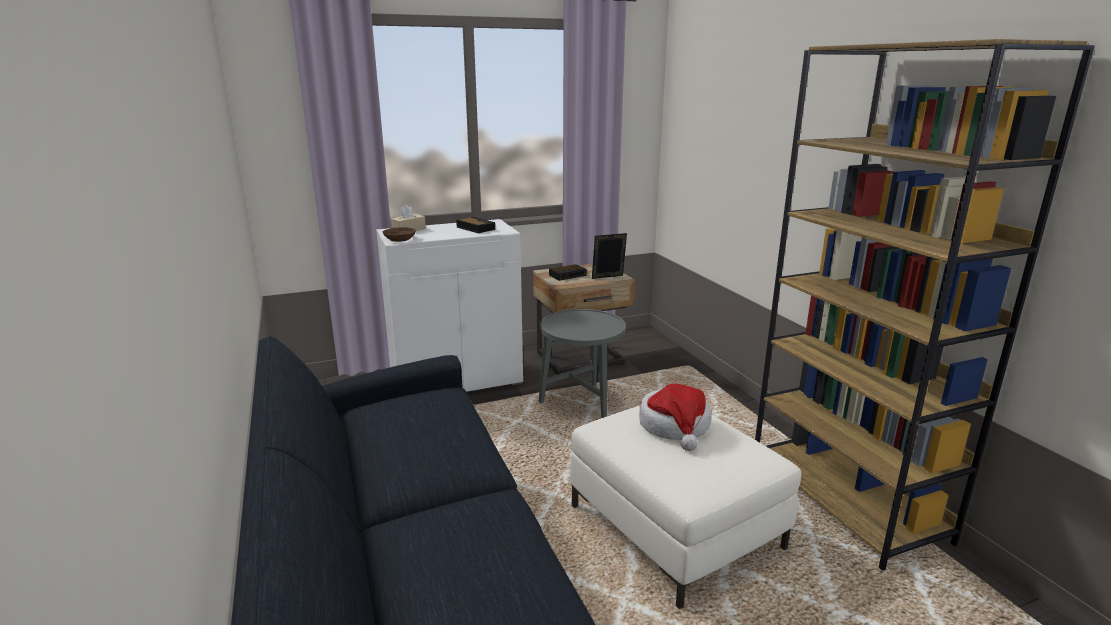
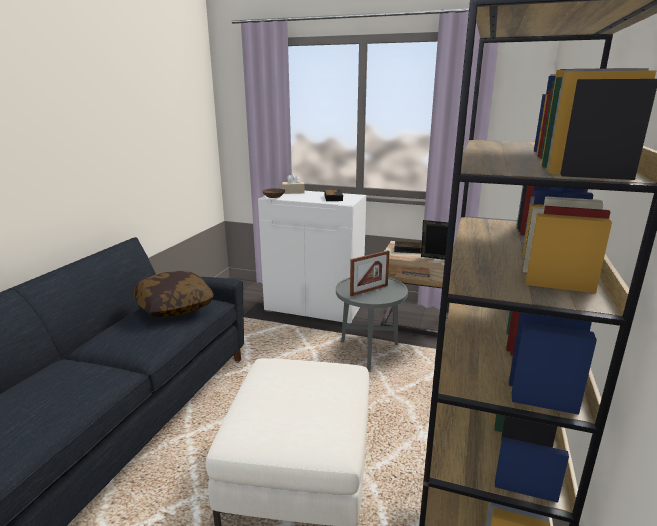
camera: 40 degrees right, 0 degrees up
(418, 410) = (174, 306): none -> pillow
(585, 326) = (369, 290): none -> picture frame
(675, 426) = (311, 387): hat -> none

